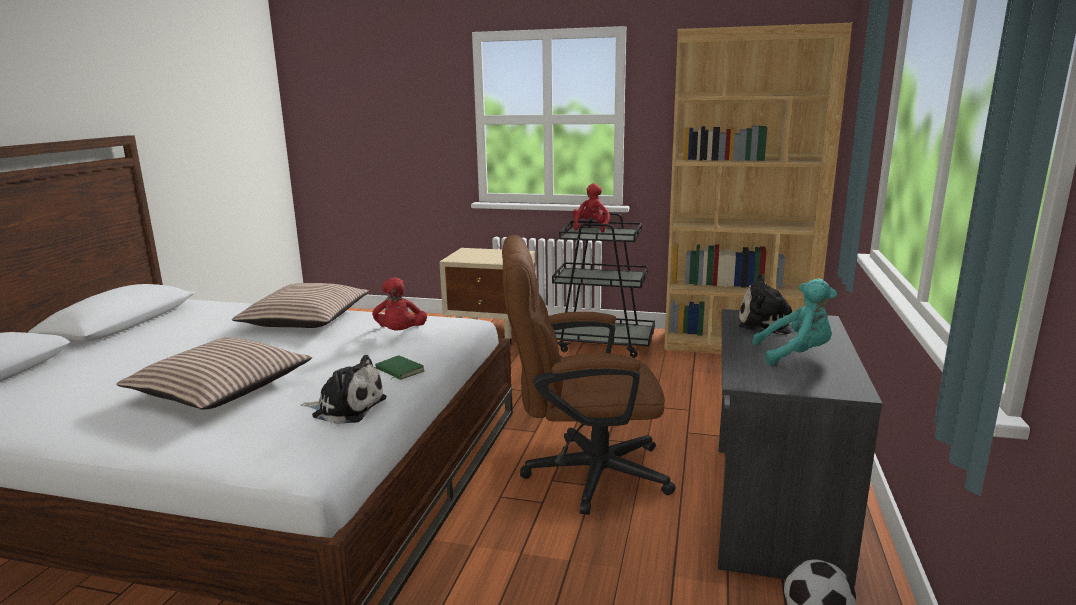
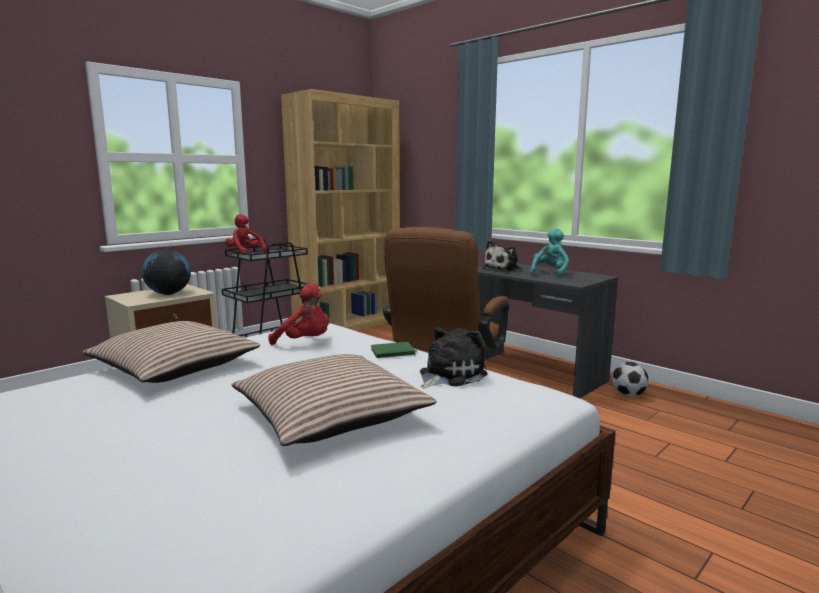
camera: 60 degrees left, 5 degrees down
(492, 257) = (168, 293): none -> globe

